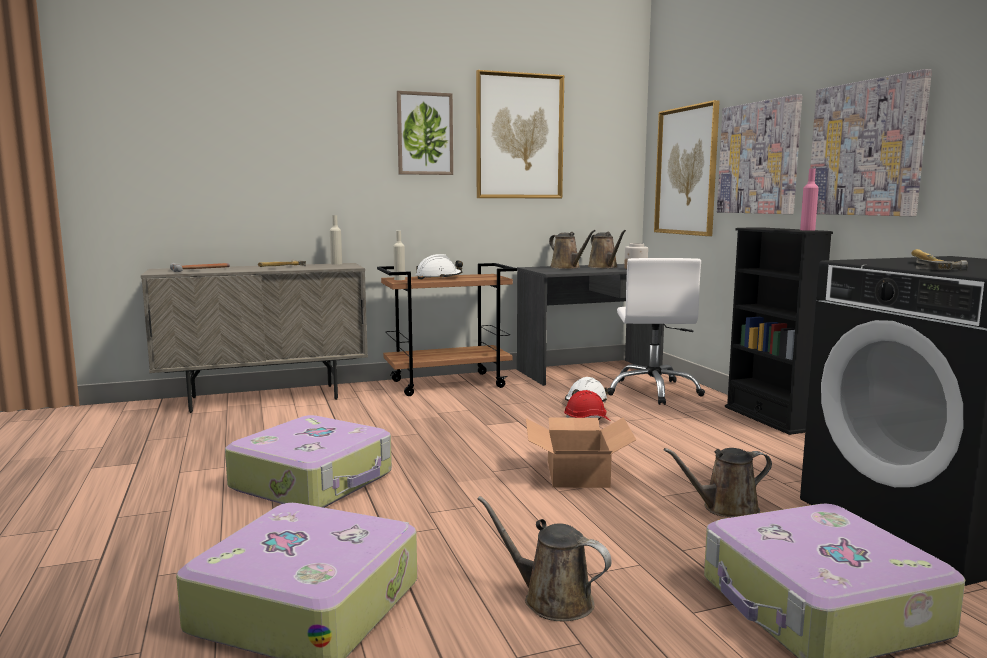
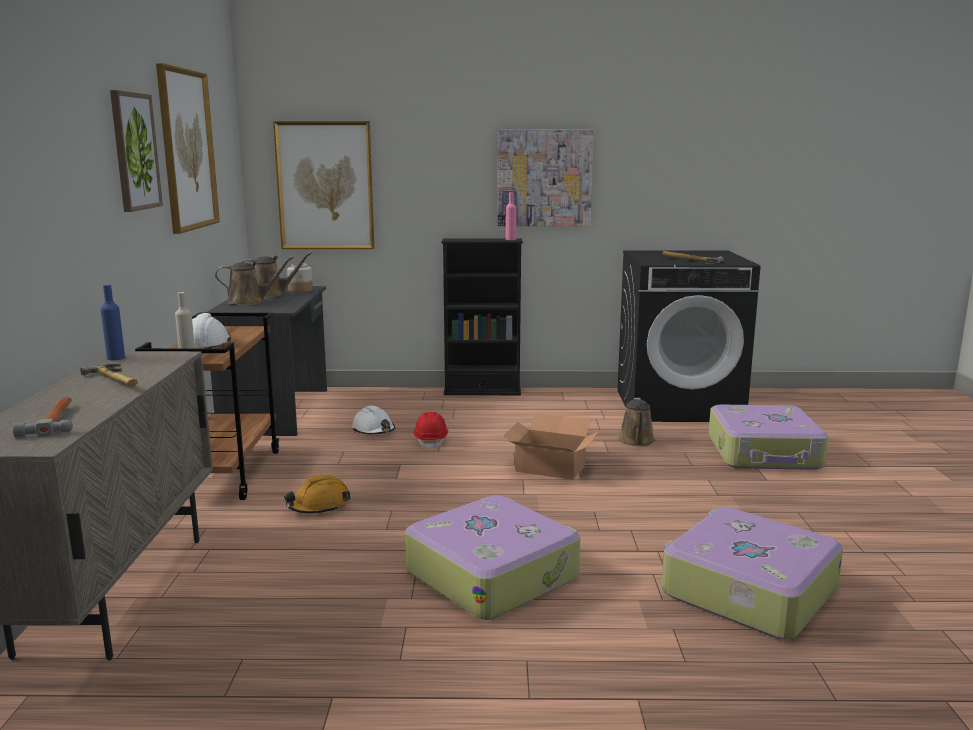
camera: 70 degrees left, 5 degrees up
(336, 264) = (116, 358): beige bottle -> blue bottle
(411, 414) = (319, 506): none -> orange hard hat
(551, 599) = (749, 510): brown watering can -> none
(653, 391) = (373, 404): white office chair -> none
(758, 158) = (431, 179): picture -> none

